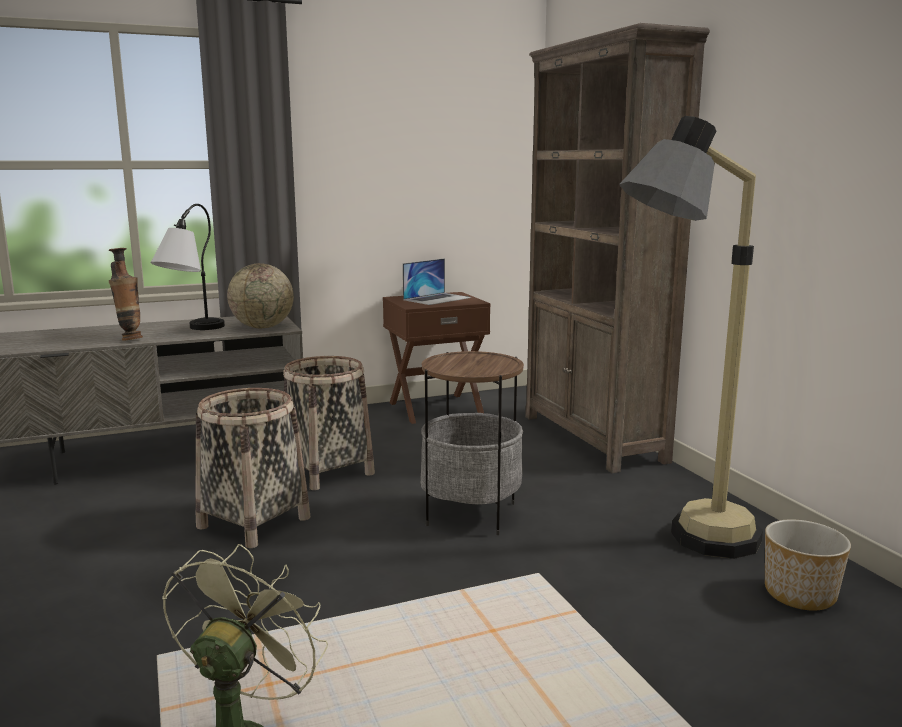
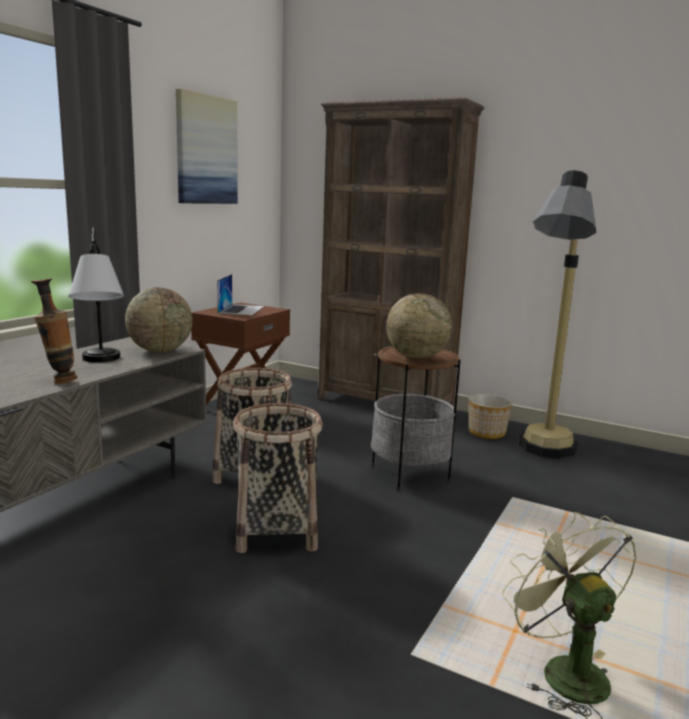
camera: 40 degrees left, 0 degrees up
(411, 121) = (206, 150): none -> picture
(457, 365) = (416, 357): none -> globe
(801, 594) = (627, 465): planter -> planter (487, 433)

